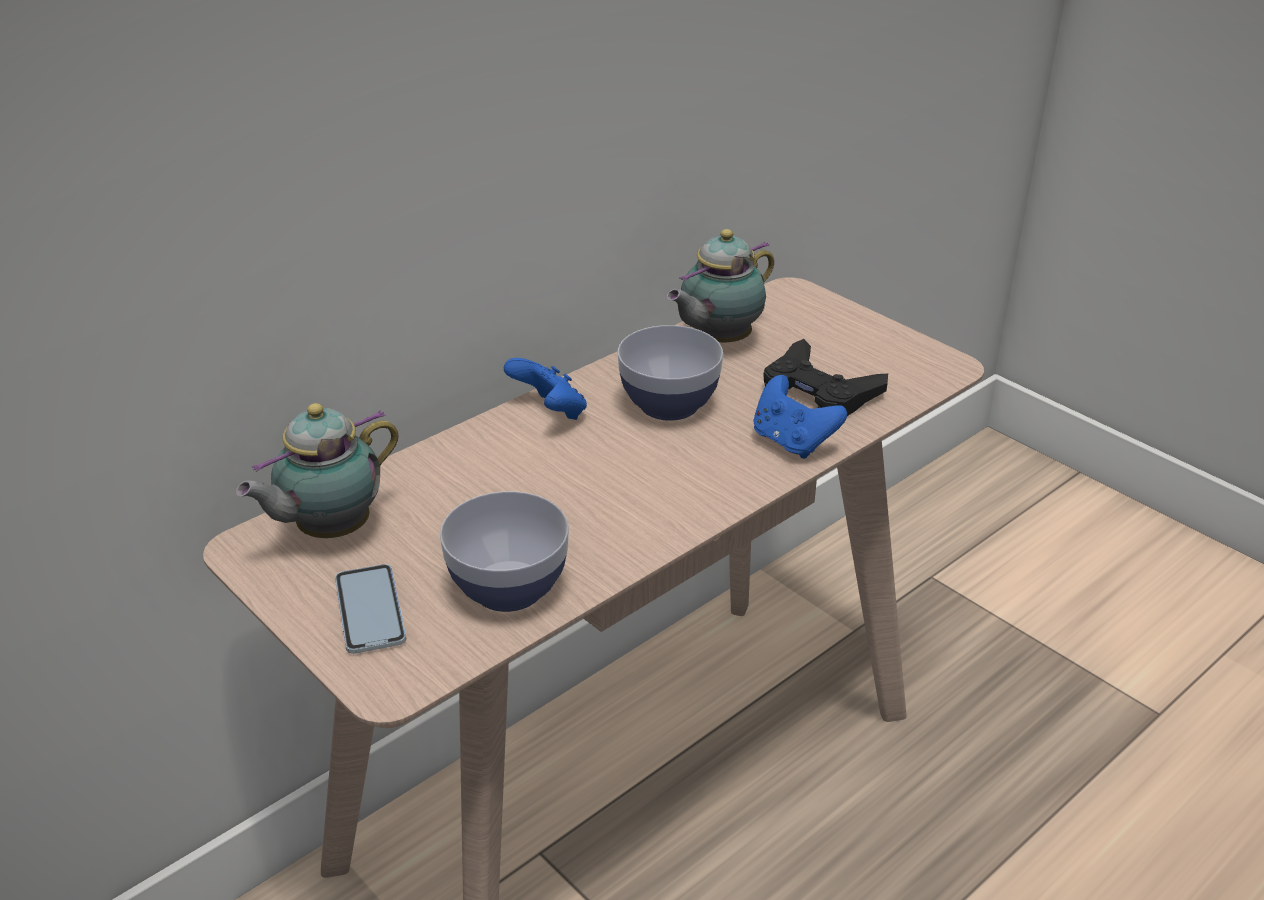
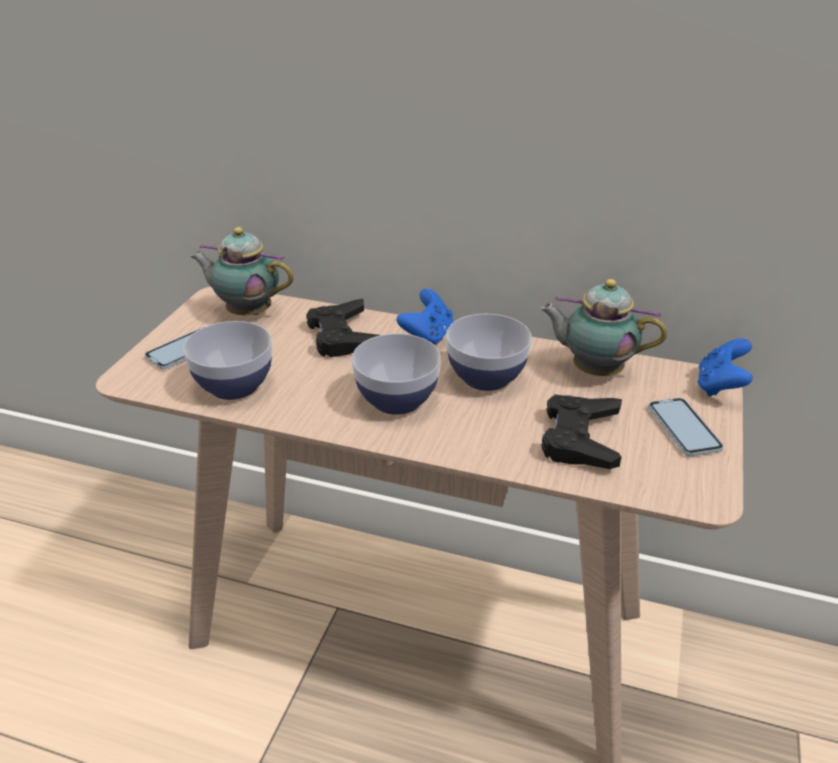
camera: 60 degrees right, 0 degrees up
(481, 470) = (343, 336): none -> black game controller
(657, 474) = (397, 400): none -> bowl
(792, 442) = (495, 446): blue game controller -> blue game controller (720, 386)
(848, 335) = (683, 428): none -> phone

